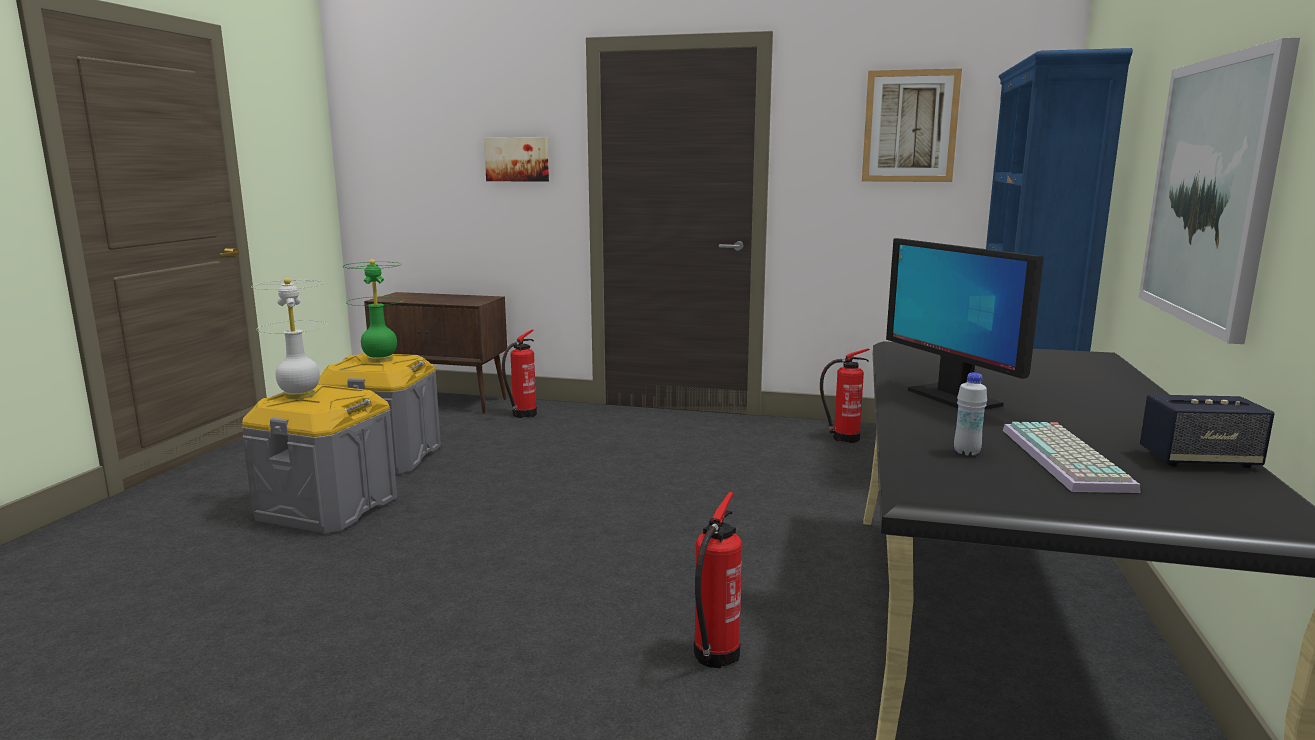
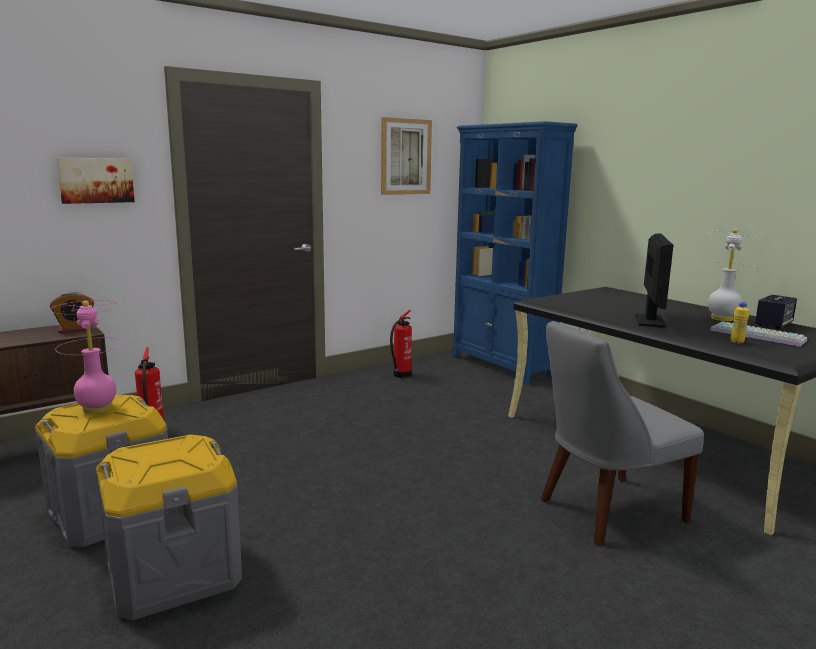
camera: 50 degrees left, 0 degrees up
(299, 395) = (140, 462): white table lamp -> white table lamp (723, 318)
(380, 359) = (97, 409): green table lamp -> pink table lamp
(474, 300) = (75, 329): none -> alarm clock
(713, 657) = (606, 511): fire extinguisher -> grey chair
(953, 398) = (649, 321): monitor -> monitor turned 90 degrees counterclockwise
(966, 452) = (737, 342): white bottle -> yellow bottle
(1211, 192) = (680, 203): picture -> none

